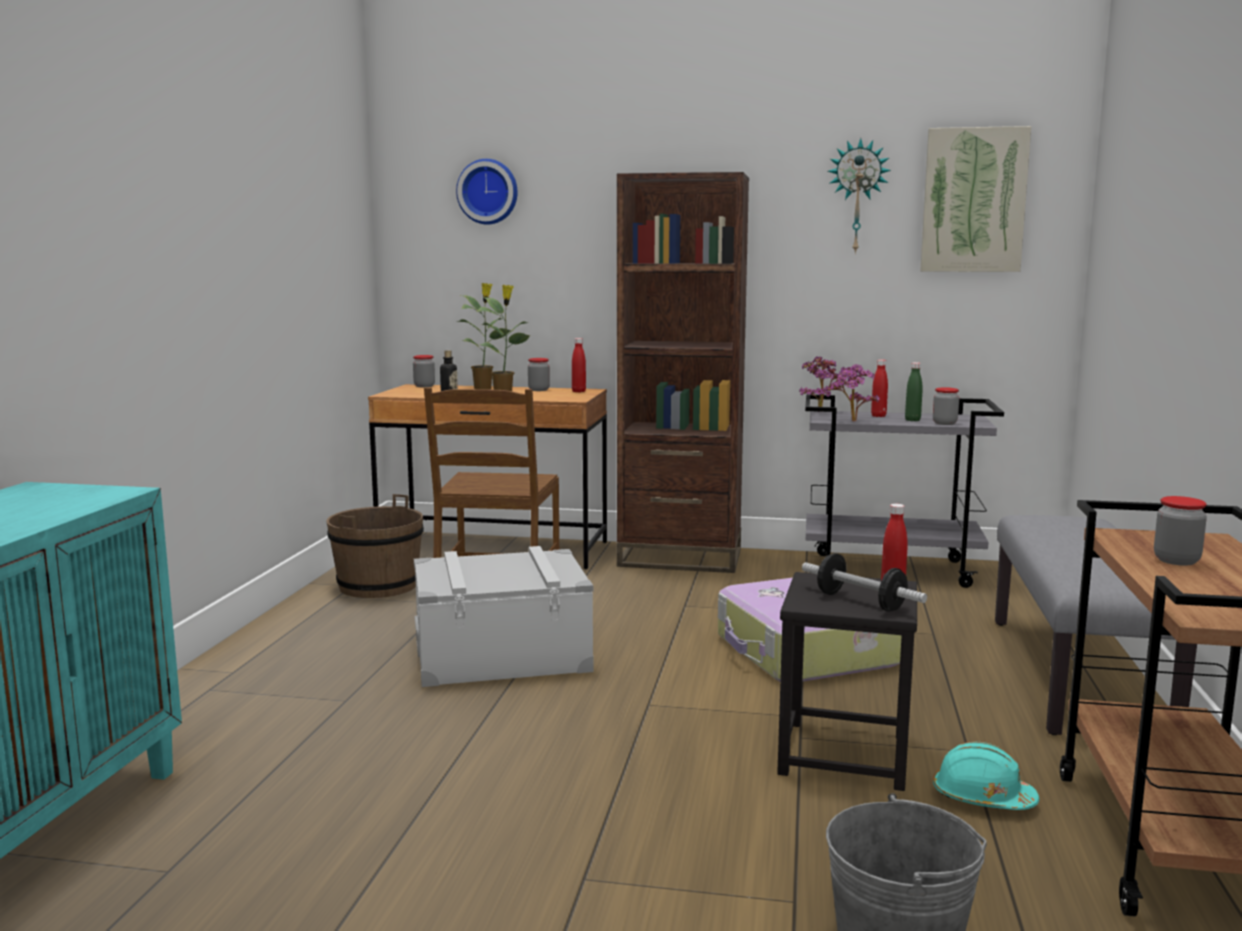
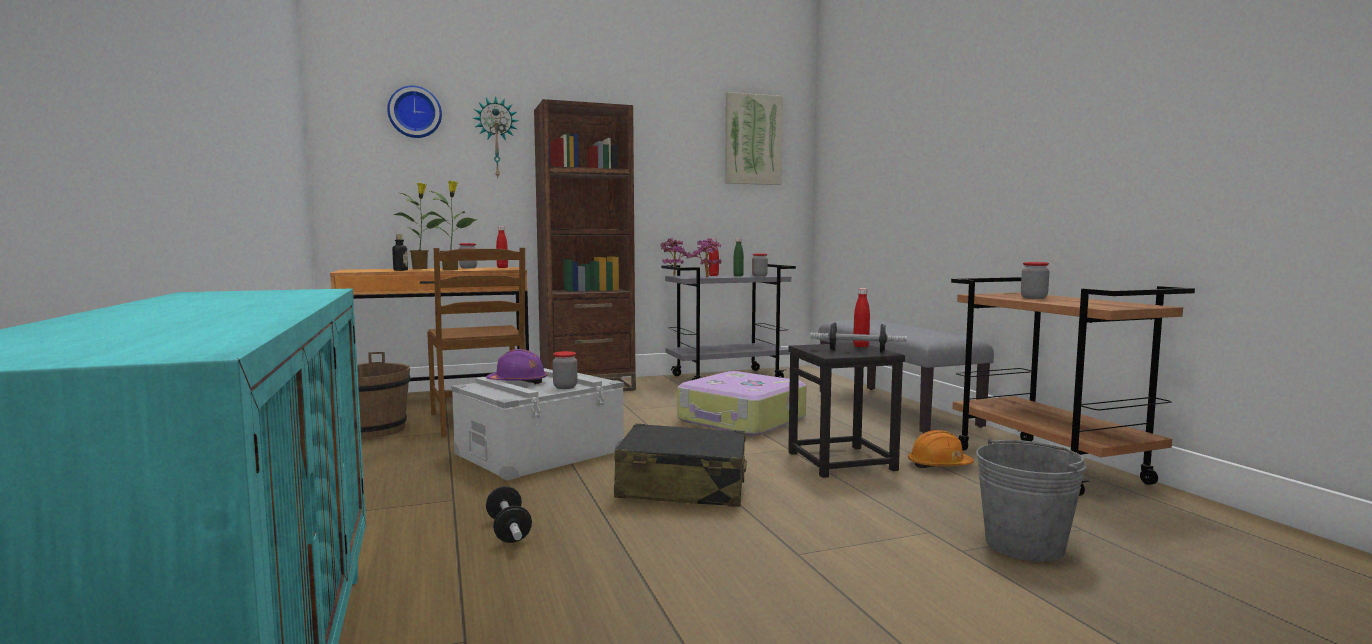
camera: 30 degrees left, 5 degrees down
(346, 755) = (508, 530): none -> dumbbell
(424, 386) = (363, 269): jar -> jar (565, 387)
(483, 565) = (518, 382): none -> purple hard hat
(585, 744) = (682, 487): none -> black suitcase
(857, 196) = (686, 133): wall clock -> wall clock (496, 138)
(982, 798) = (939, 465): turquoise hard hat -> orange hard hat

